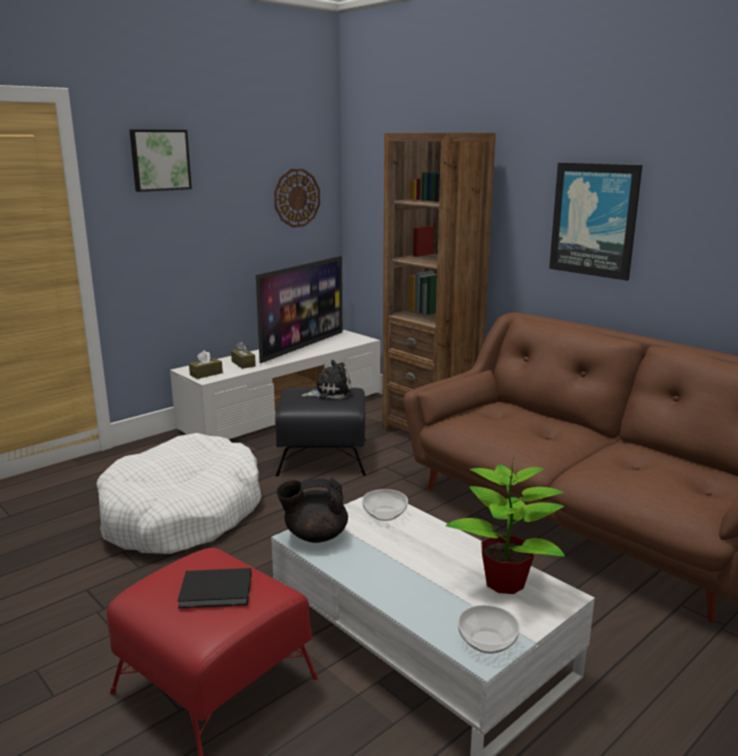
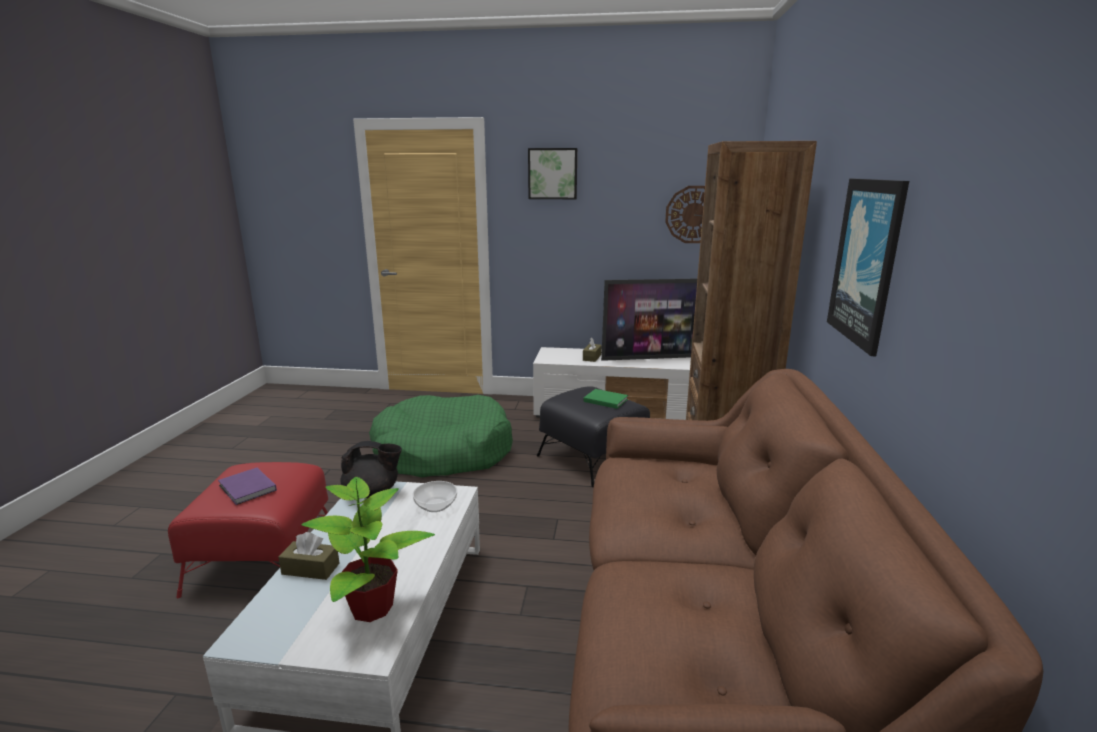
camera: 50 degrees right, 0 degrees up
(182, 514) = (443, 452): white dog bed -> green dog bed
(206, 374) = (552, 357): brown tissue box -> brown tissue box (310, 569)
(218, 591) = (247, 489): black book -> purple book
(315, 536) = (372, 493): black teapot -> black teapot turned 135 degrees clockwise
(330, 392) = (605, 400): plush toy -> green book
(487, 641) = (264, 633): bowl -> none

